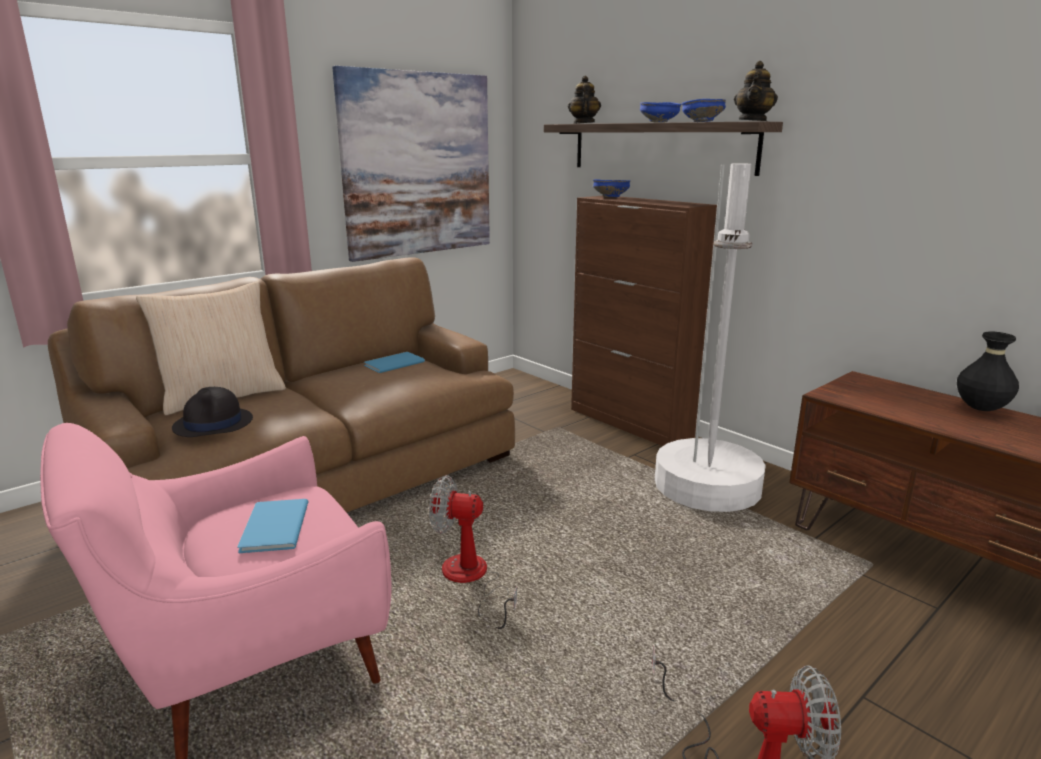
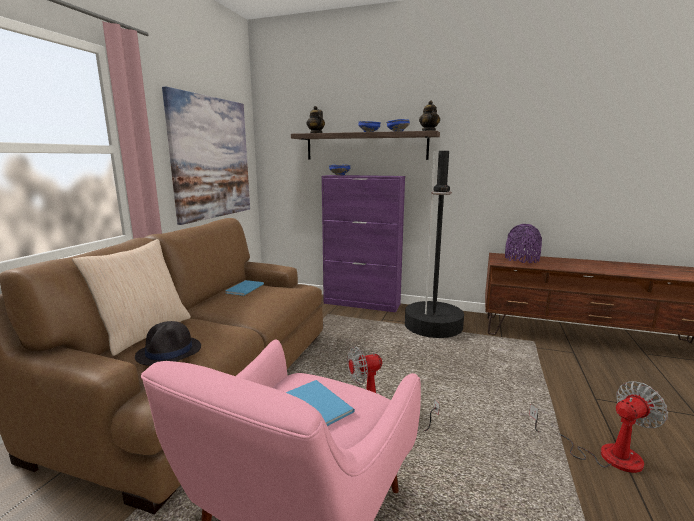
camera: 30 degrees left, 5 degrees down
(630, 422) = (362, 303): brown cabinet -> purple cabinet
(707, 486) = (433, 326): white floor lamp -> black floor lamp
(895, 396) = (521, 259): none -> purple vase
(980, 409) = (556, 259): black vase -> none

